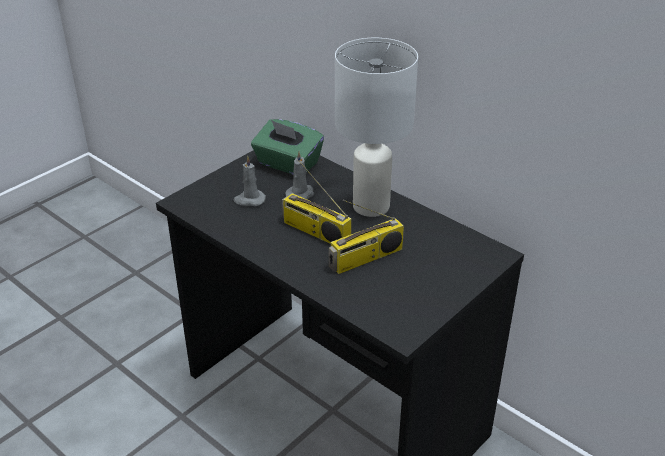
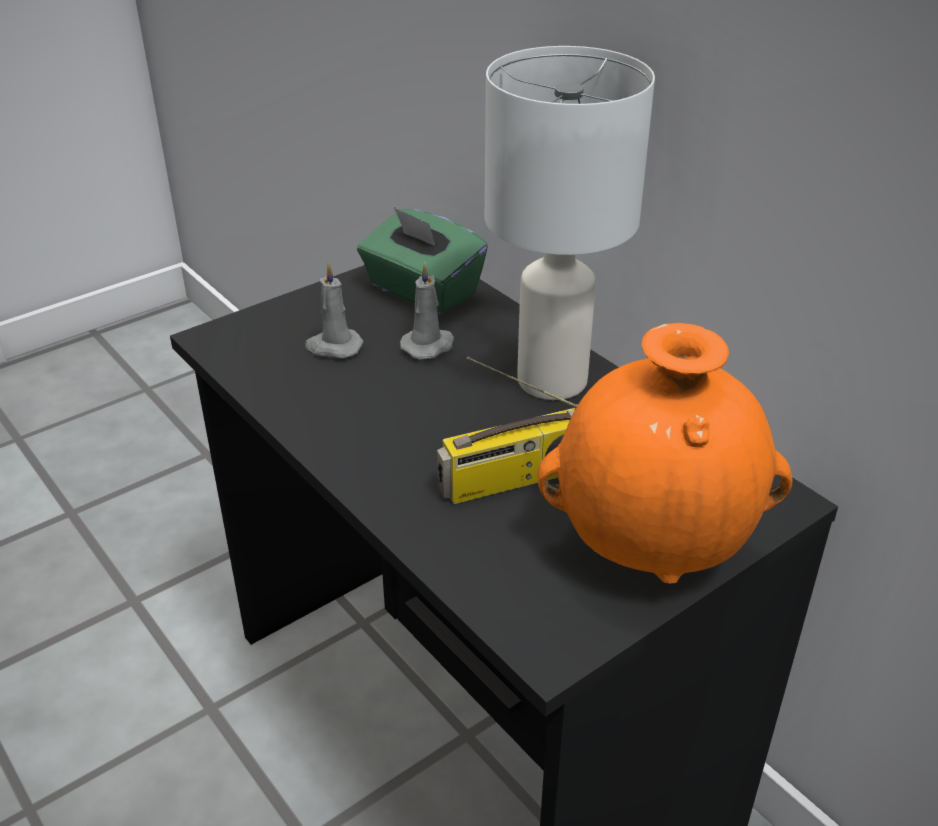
camera: 10 degrees right, 0 degrees up
(314, 232) = (432, 417): radio -> none
(442, 284) = (655, 550): none -> orange vase

